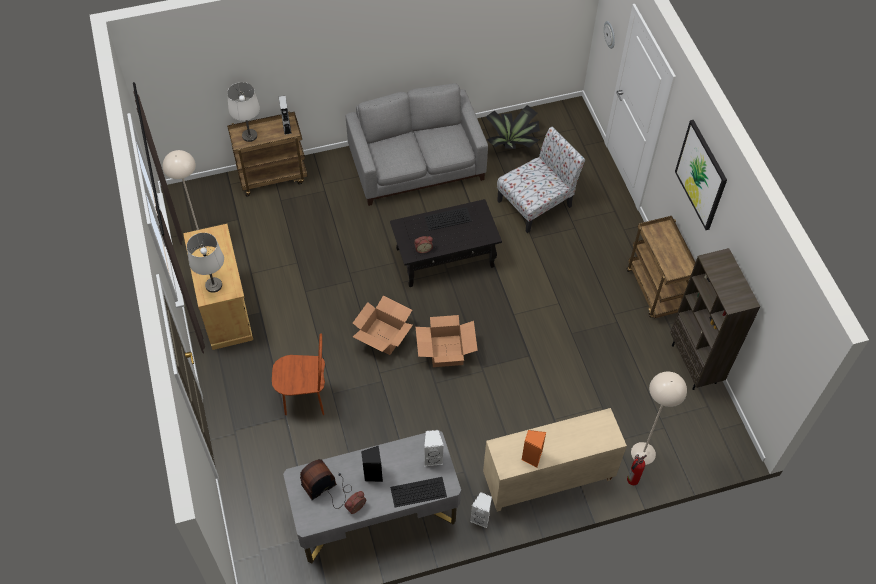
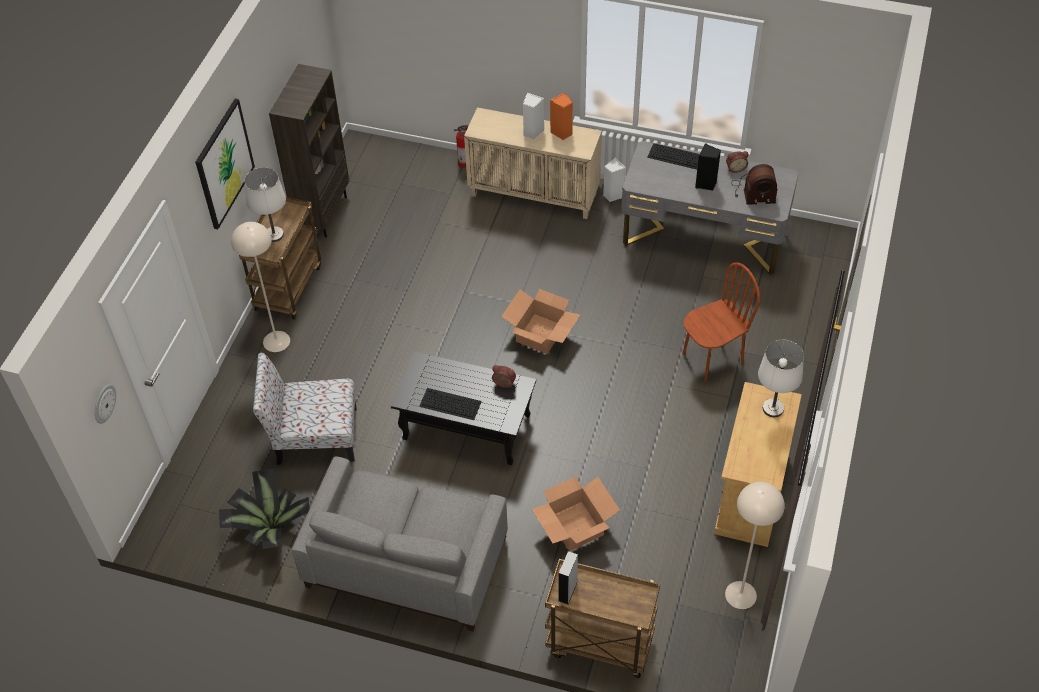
camera: 145 degrees left, 5 degrees down
(250, 136) = (624, 604): white table lamp -> white table lamp (274, 235)
(305, 398) = (712, 359): brown chair -> brown chair turned 120 degrees clockwise
(383, 336) = (593, 378): cardboard box -> cardboard box (575, 526)
(433, 457) = (645, 172): white speaker -> white speaker (532, 132)
(643, 453) = (437, 175): beige floor lamp -> beige floor lamp (276, 341)

